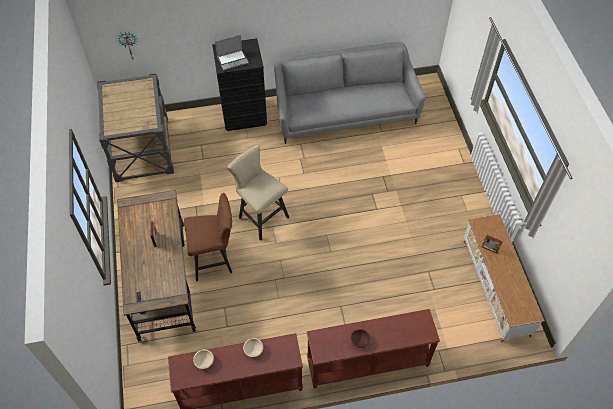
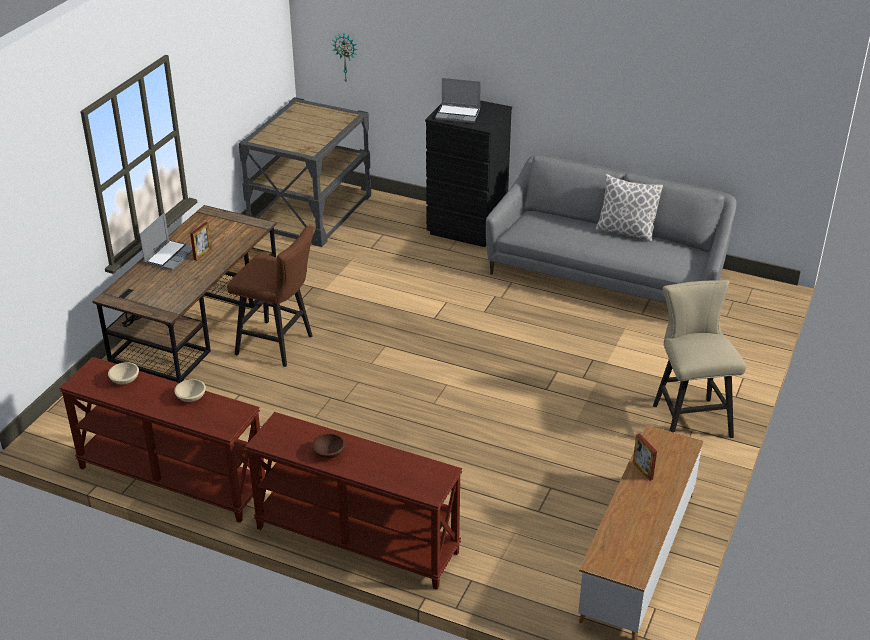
camera: 35 degrees right, 20 degrees down
(136, 252) = (169, 256): none -> laptop
(260, 216) = (381, 329): beige stool -> beige stool (688, 417)
(353, 88) = (625, 231): none -> pillow

